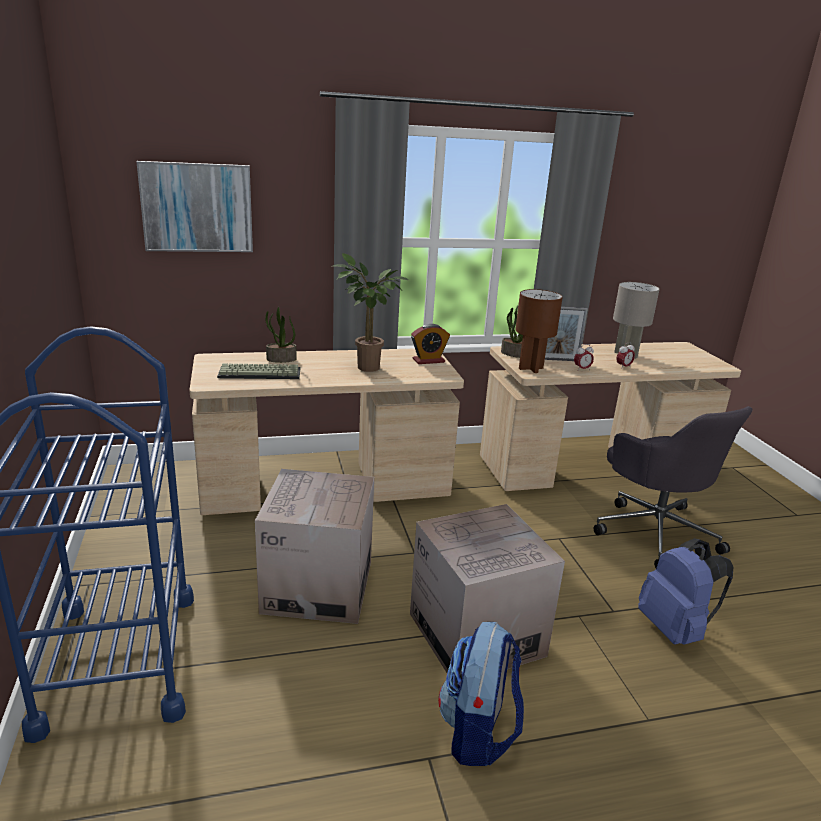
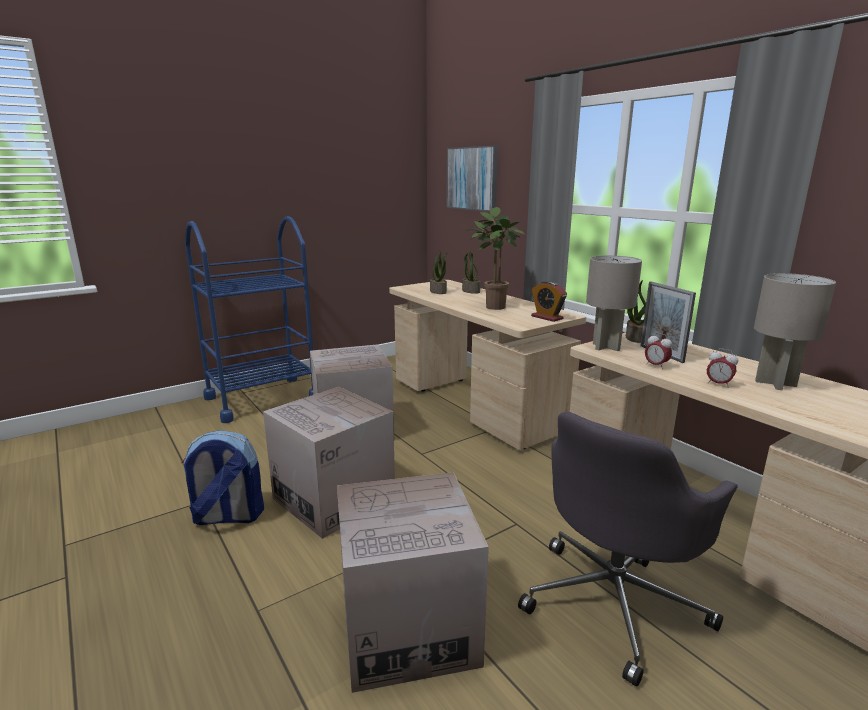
camera: 70 degrees right, 5 degrees down
(261, 373) = (438, 291): keyboard -> potted plant
(530, 368) = (605, 347): brown table lamp -> grey table lamp
(674, 629) = (408, 627): blue backpack -> cardboard box

